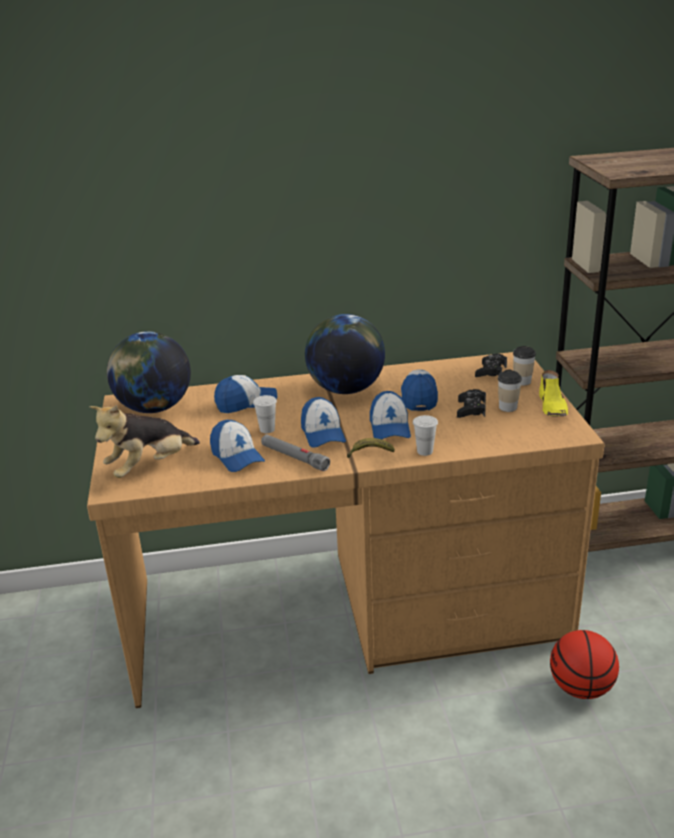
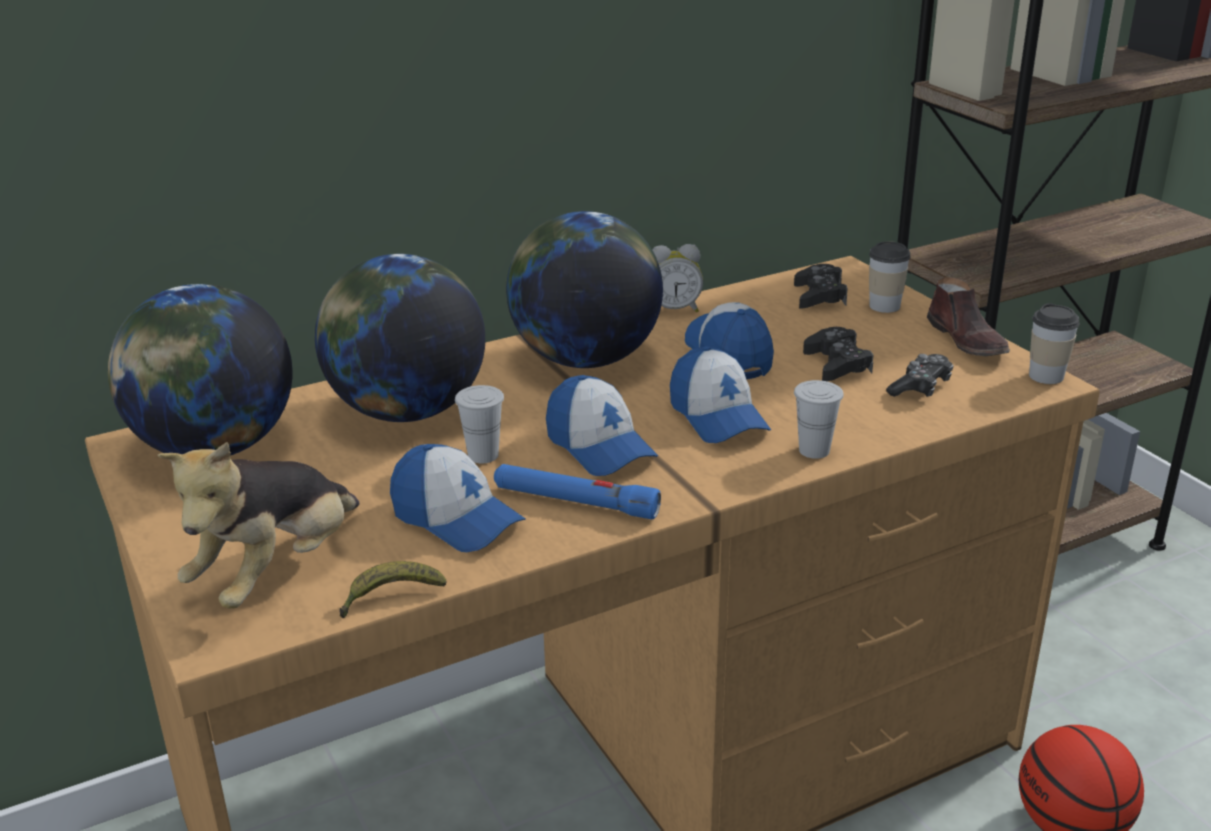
camera: 20 degrees left, 0 degrees up
(246, 403) = (407, 411): cap -> globe
(294, 457) = (575, 502): grey flashlight -> blue flashlight
(370, 453) = (716, 470): banana -> banana (390, 597)
(408, 369) = (673, 310): none -> alarm clock
(505, 428) = (920, 387): none -> game controller
(508, 407) = (896, 352): cup -> cup (1046, 376)
(552, 406) = (968, 340): yellow shoe -> brown shoe

